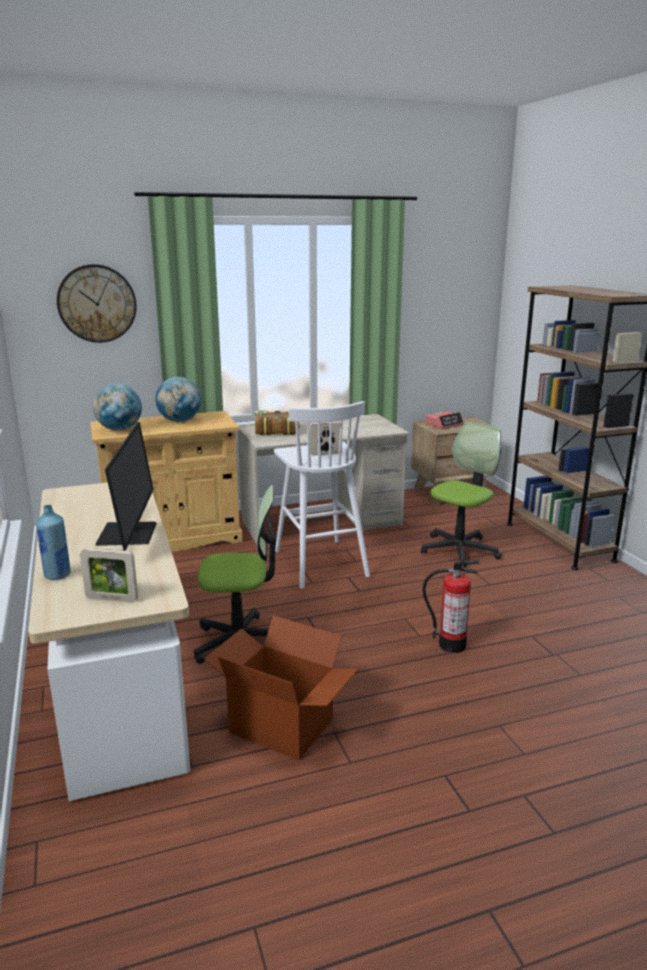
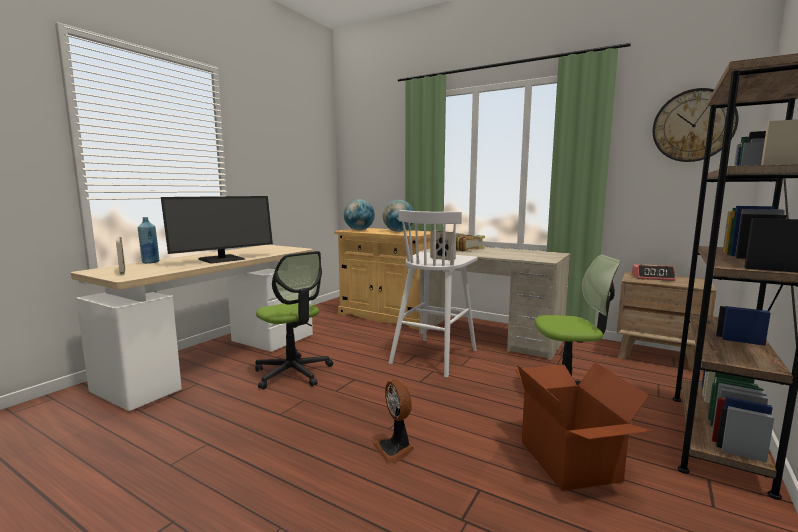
camera: 50 degrees right, 10 degrees down
(97, 303) = (379, 154): wall clock -> wall clock (693, 126)
(282, 725) = (204, 421): cardboard box -> cardboard box (570, 460)
(452, 645) = (395, 449): fire extinguisher -> fan

